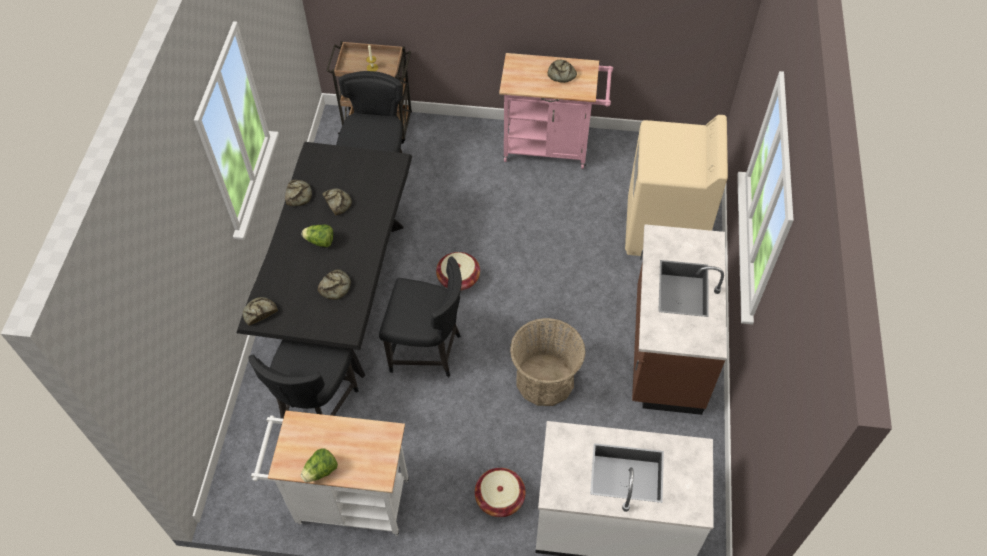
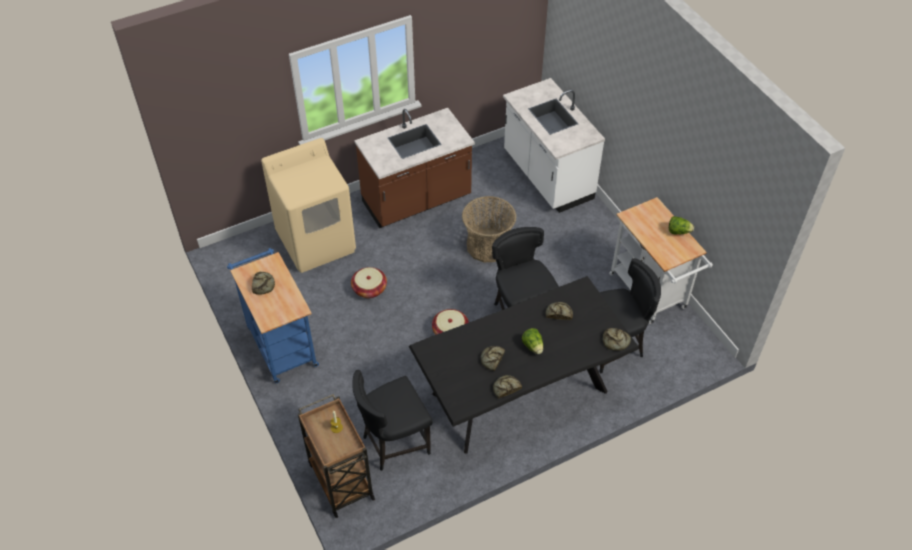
camera: 125 degrees left, 5 degrees down
(500, 498) = (580, 228): basket -> basket (369, 289)
(552, 147) = (280, 343): pink cart -> blue cart

